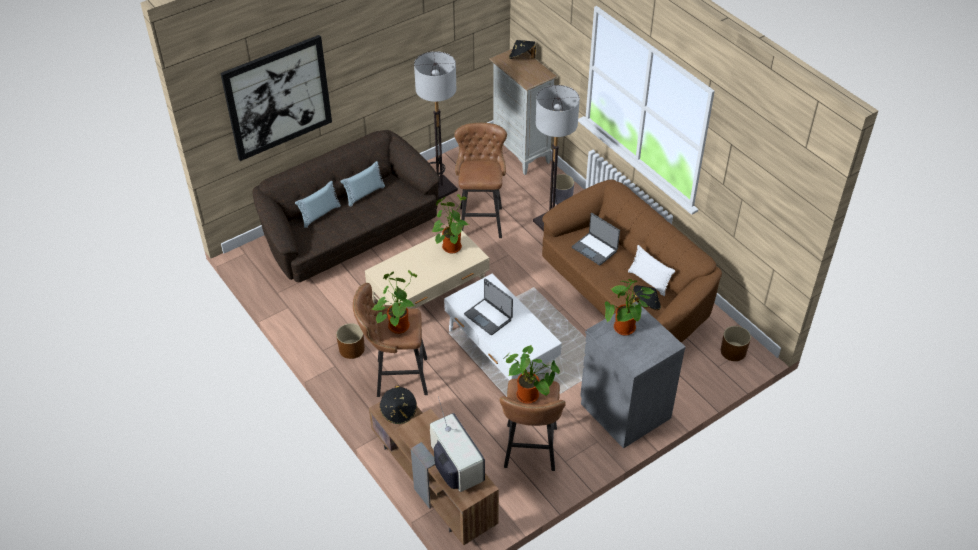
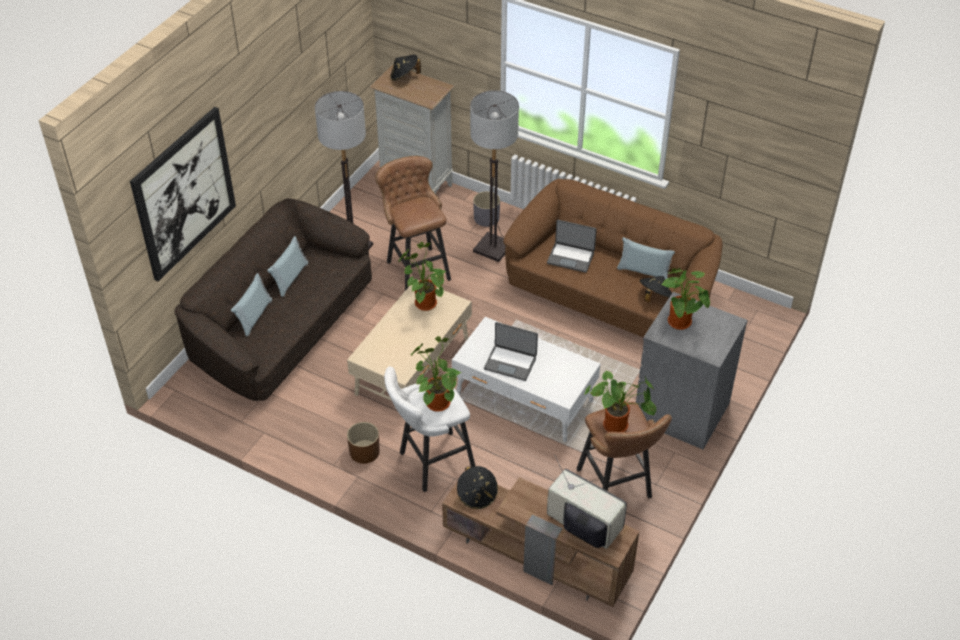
camera: 25 degrees left, 0 degrees up
(394, 377) = (429, 464): brown stool -> white stool
(649, 281) = (643, 272): white pillow -> blue pillow
(733, 351) = (747, 317): brown planter -> none

